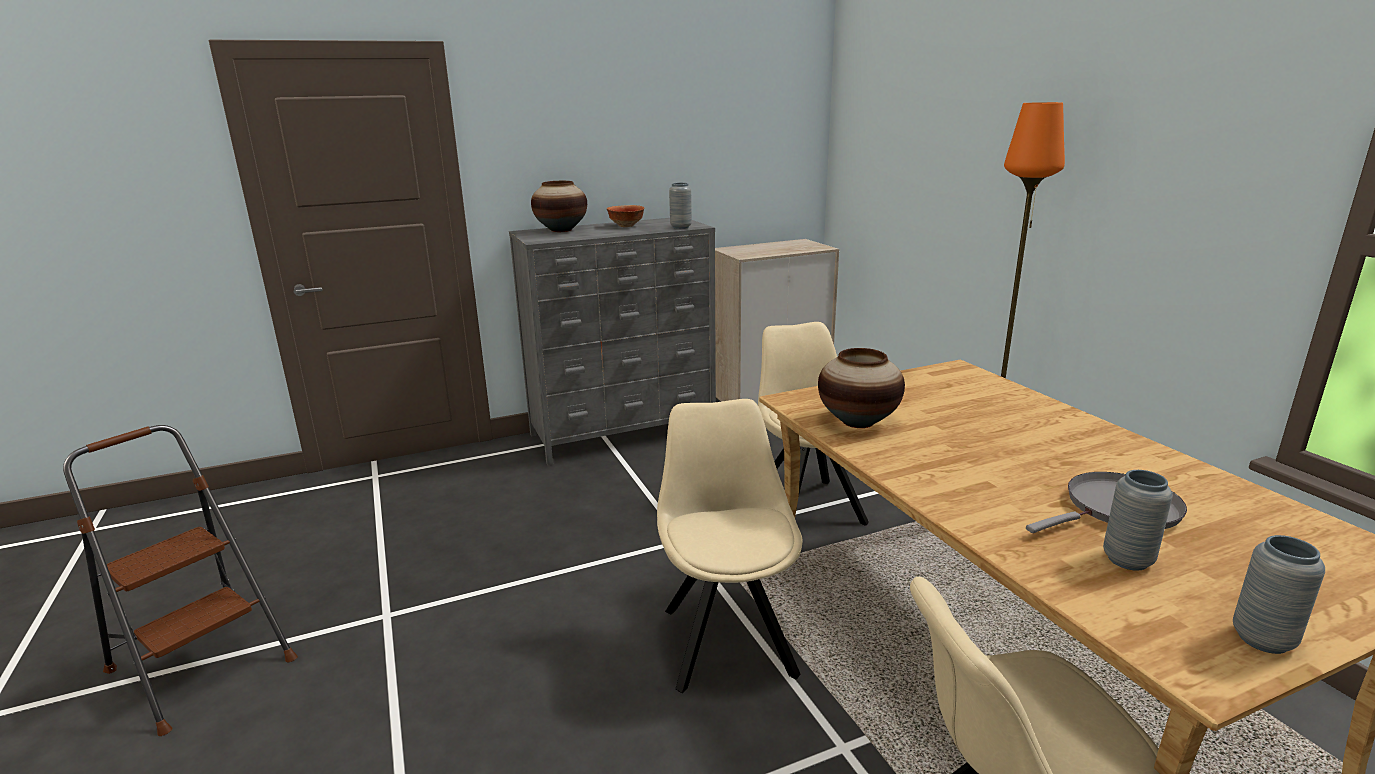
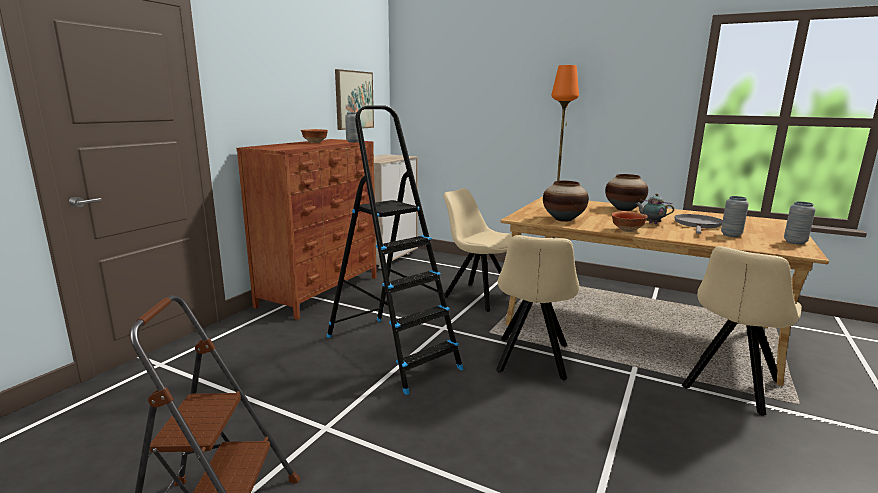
camera: 40 degrees left, 5 degrees down
(561, 230) = (277, 145): vase -> vase (623, 209)
(575, 550) = (391, 352): none -> black step ladder
(623, 433) = (320, 291): grey dresser -> brown dresser
(727, 641) = (532, 358): beige chair -> beige chair turned 120 degrees counterclockwise
(739, 155) = (354, 100): none -> picture
(913, 478) = (627, 230): none -> bowl
(1011, 476) = (651, 223): none -> teapot

